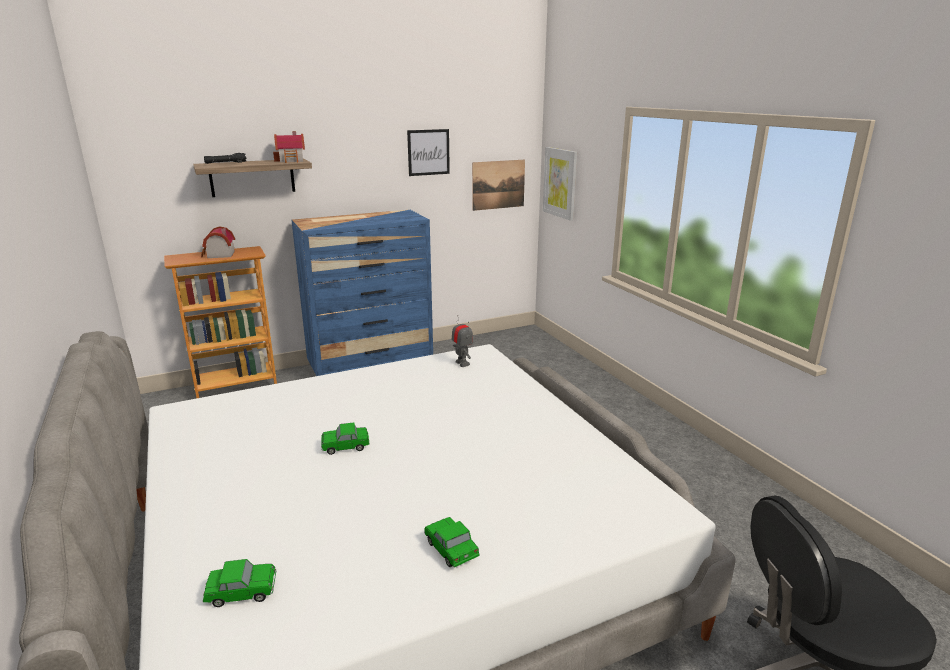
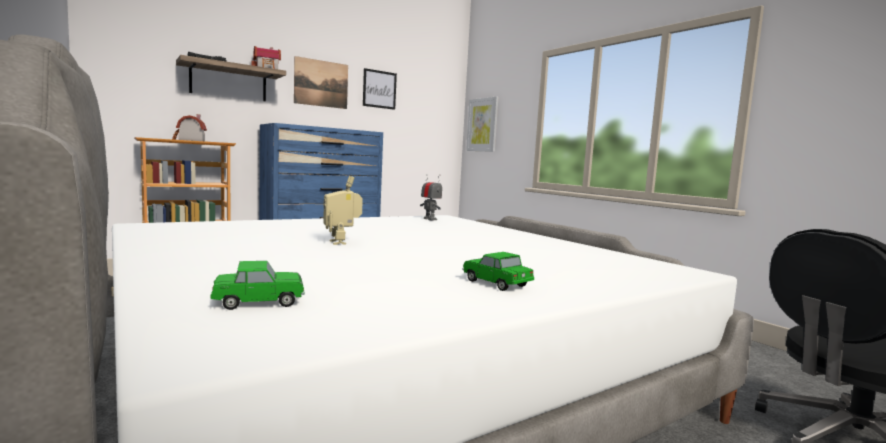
camera: 10 degrees left, 15 degrees down
(345, 446) = (342, 242): toy car -> toy robot
(498, 184) = (432, 125): picture -> picture (321, 83)

